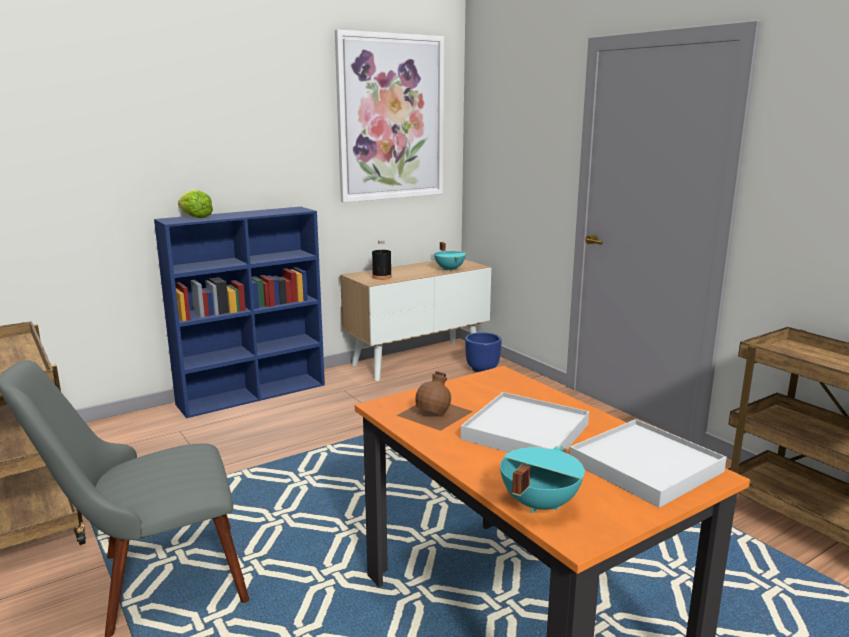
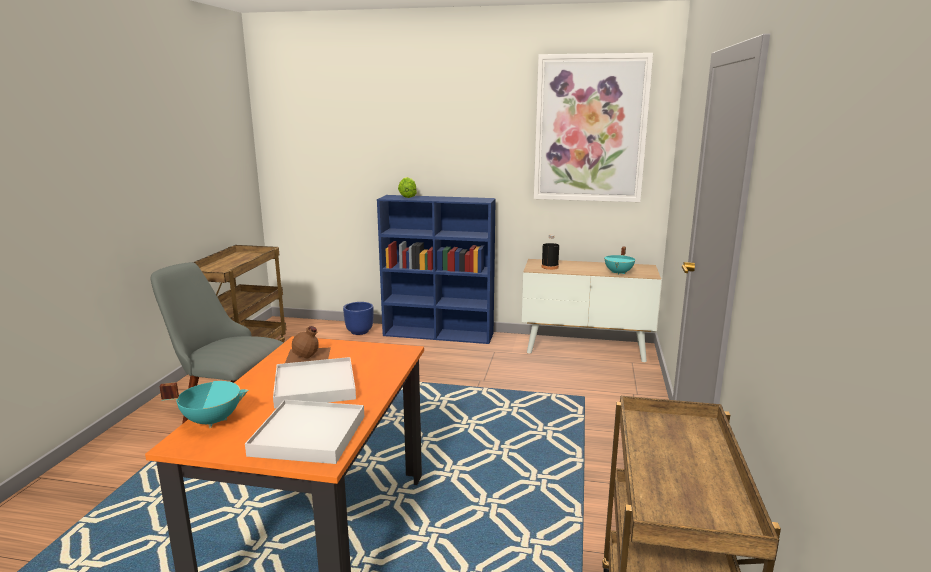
camera: 45 degrees right, 0 degrees up
(482, 369) = (624, 373): blue planter -> blue planter (360, 331)

